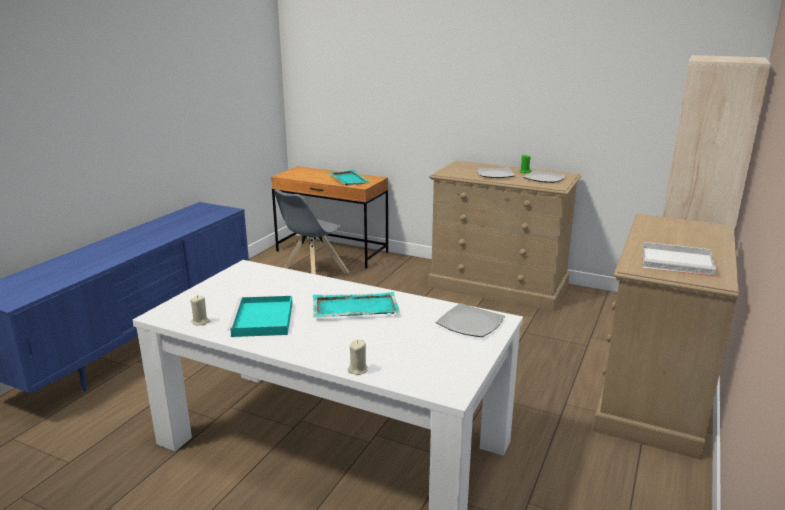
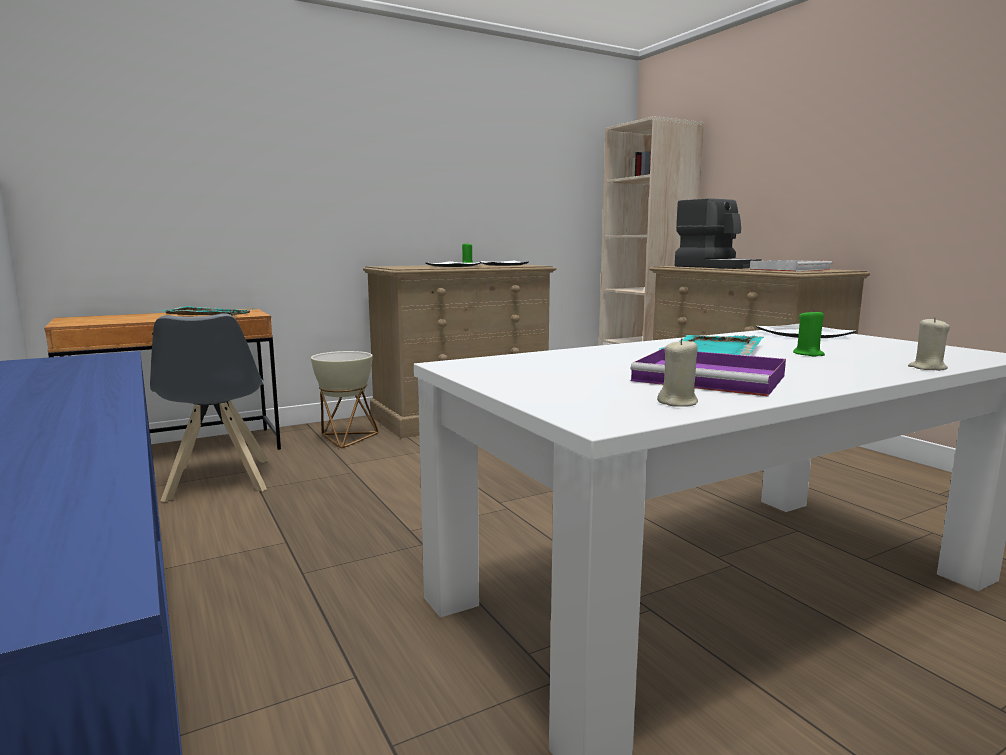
camera: 55 degrees left, 10 degrees down
(263, 320) = (712, 378): turquoise tray -> purple tray
(373, 333) = (808, 354): none -> green candle
(405, 275) = (346, 438): none -> planter
(669, 233) = (716, 267): none -> coffee machine

